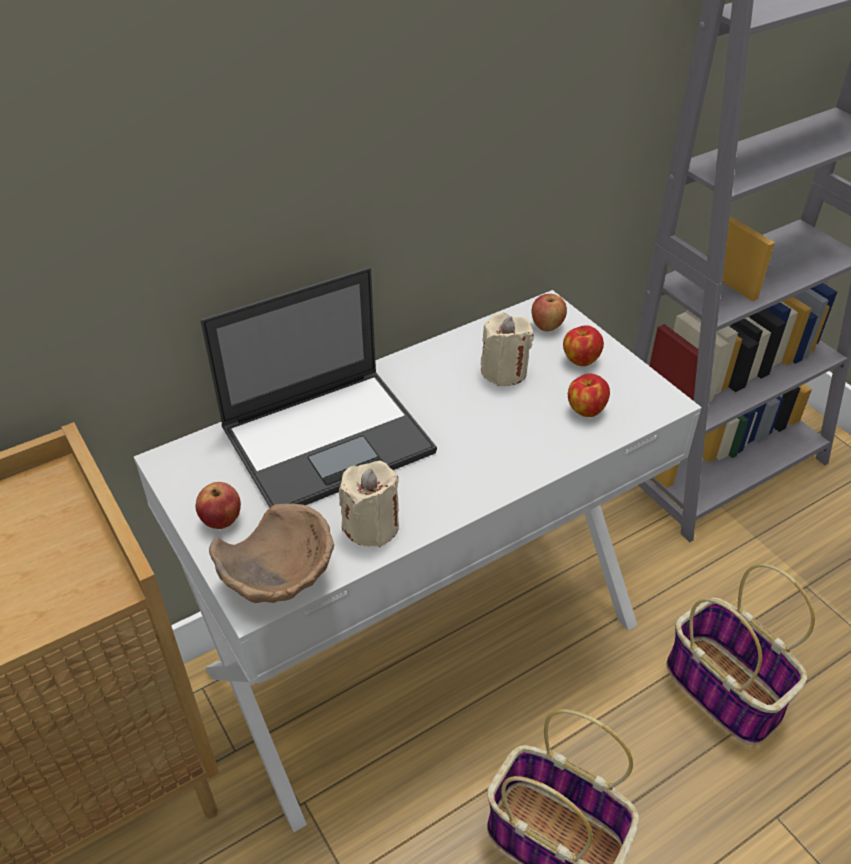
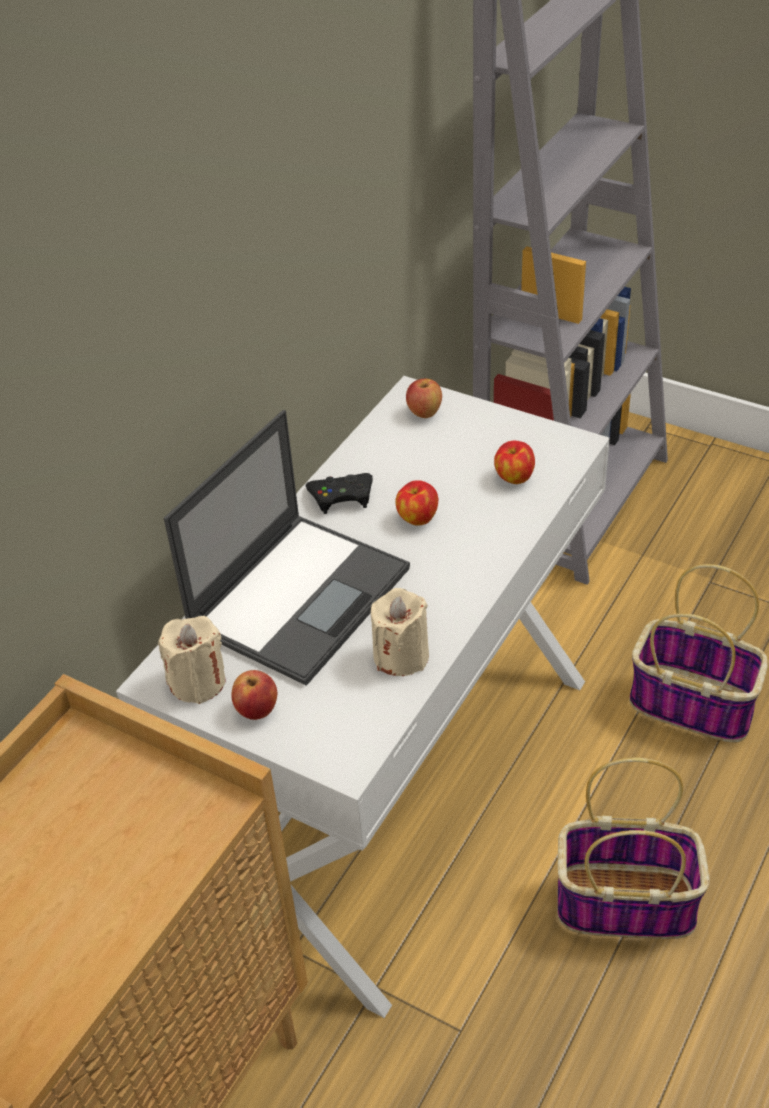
camera: 25 degrees left, 0 degrees up
(279, 581) = (355, 738): brown bowl -> none
(425, 370) = (341, 496): none -> black game controller
(504, 371) = (416, 470): beige candle -> beige candle (197, 682)
(580, 360) = (477, 433): apple -> apple (417, 518)

